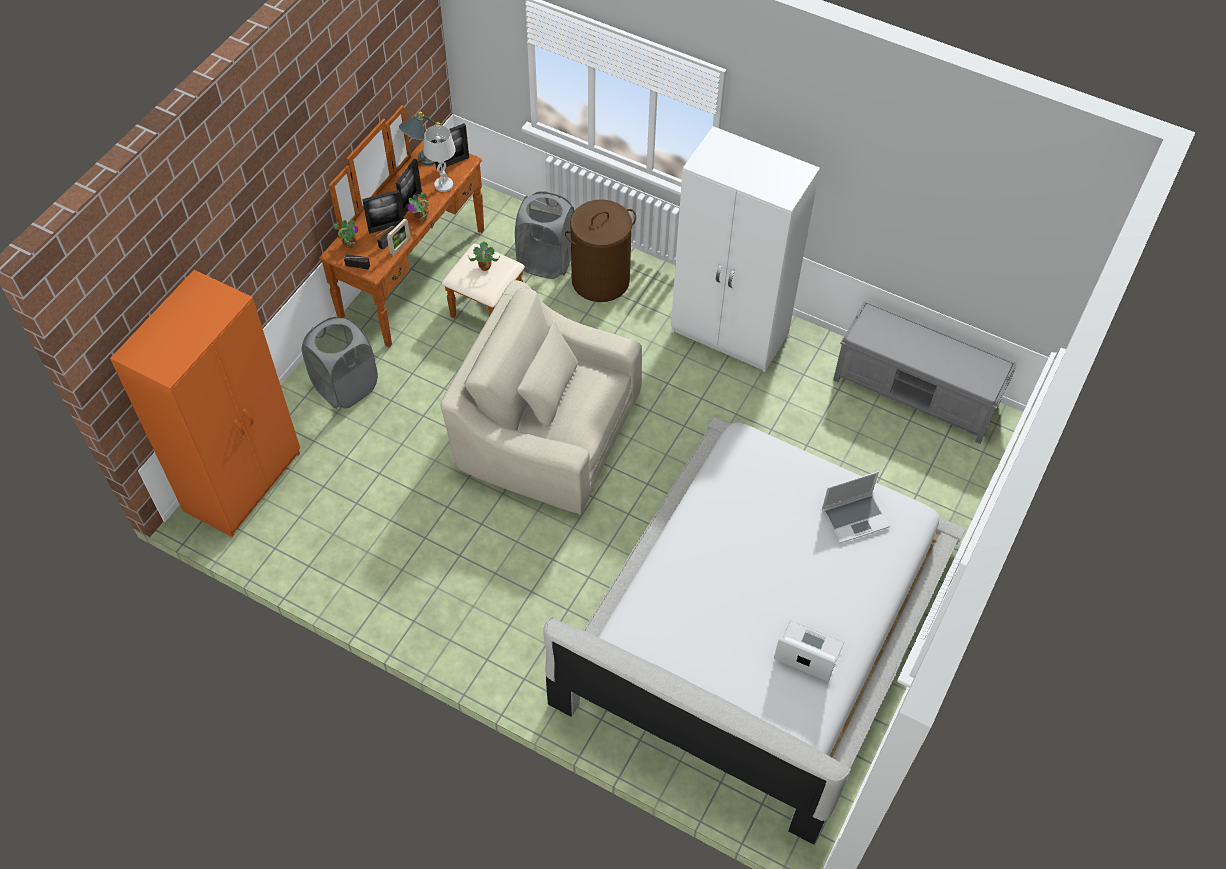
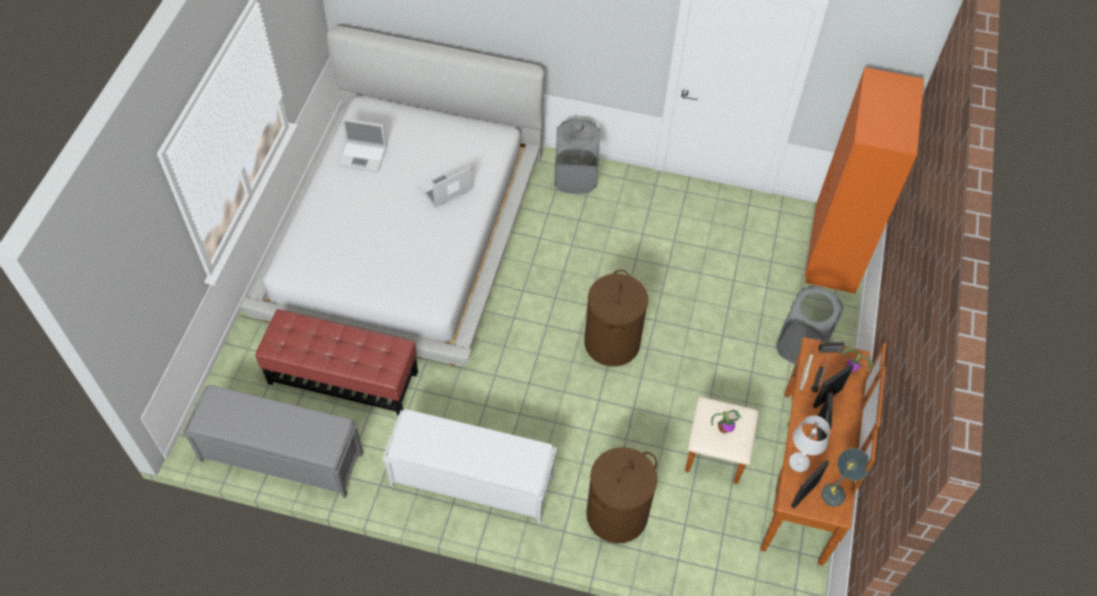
camera: 165 degrees right, 0 degrees up
(421, 218) = (799, 416): potted plant -> none
(546, 261) = (680, 525): grey laundry basket -> grey laundry basket (575, 178)
(546, 432) = (612, 343): beige armchair -> brown laundry basket
(730, 334) = (471, 481): white wardrobe -> white bench
(848, 458) = (343, 377): none -> red ottoman
(855, 518) = (333, 253): laptop -> laptop (445, 190)

